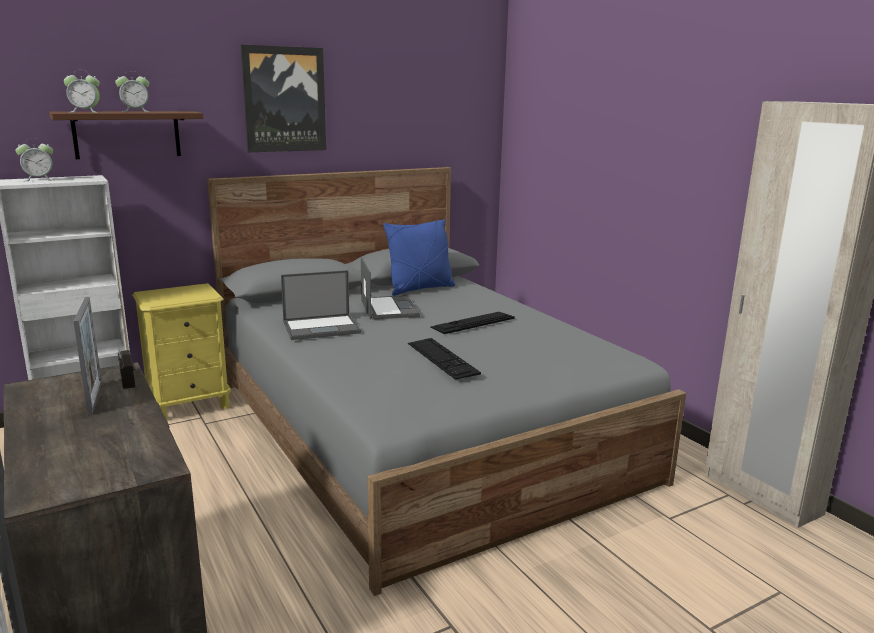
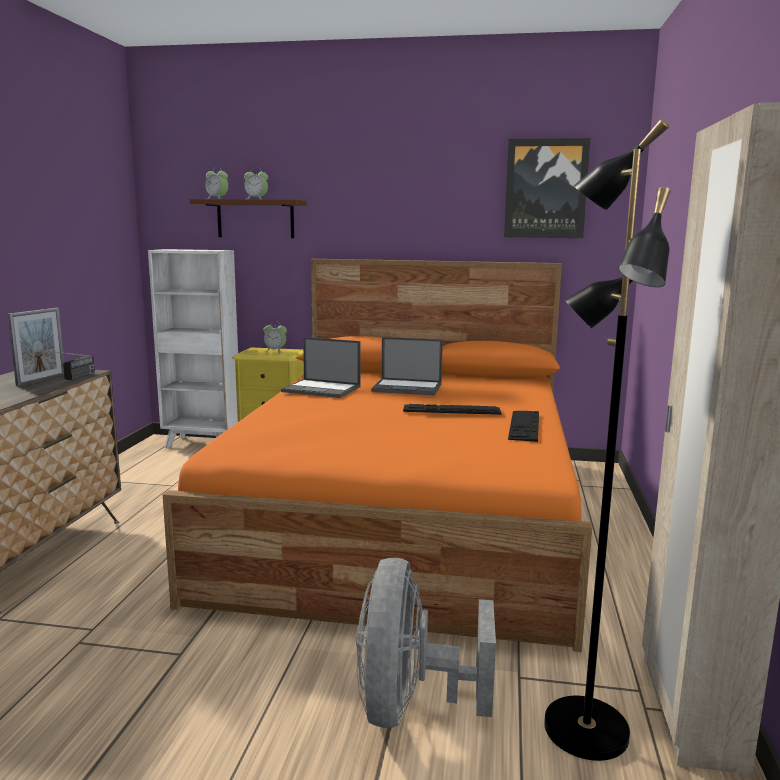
camera: 40 degrees right, 5 degrees down
(39, 179) = (185, 249): alarm clock -> alarm clock (275, 351)
(284, 99) = (385, 191): picture -> picture (545, 189)
(389, 308) = (408, 388): laptop -> laptop turned 75 degrees clockwise
(420, 289) = (475, 381): blue pillow -> none
(420, 428) = (407, 515): grey bed -> orange bed
(442, 358) = (348, 423): keyboard -> keyboard (524, 425)
(650, 570) = (410, 706): none -> grey fan
(740, 532) = (582, 730): none -> black floor lamp

